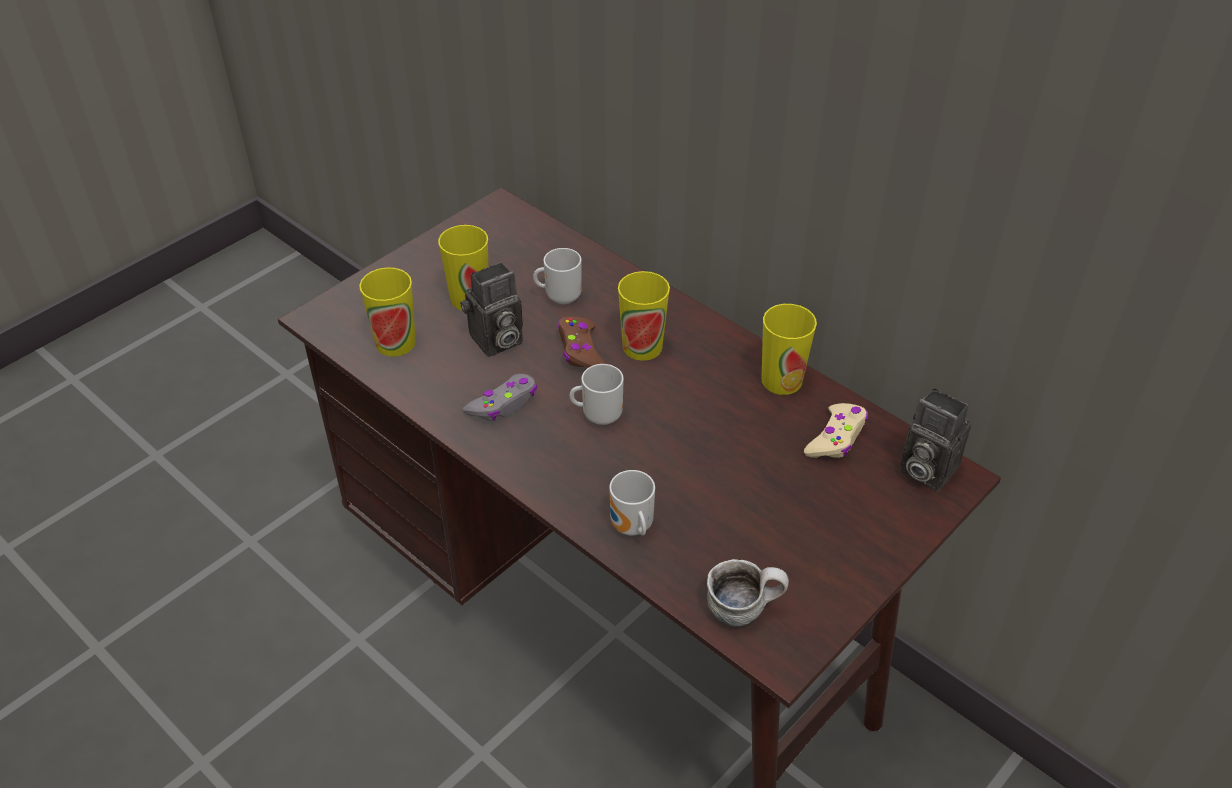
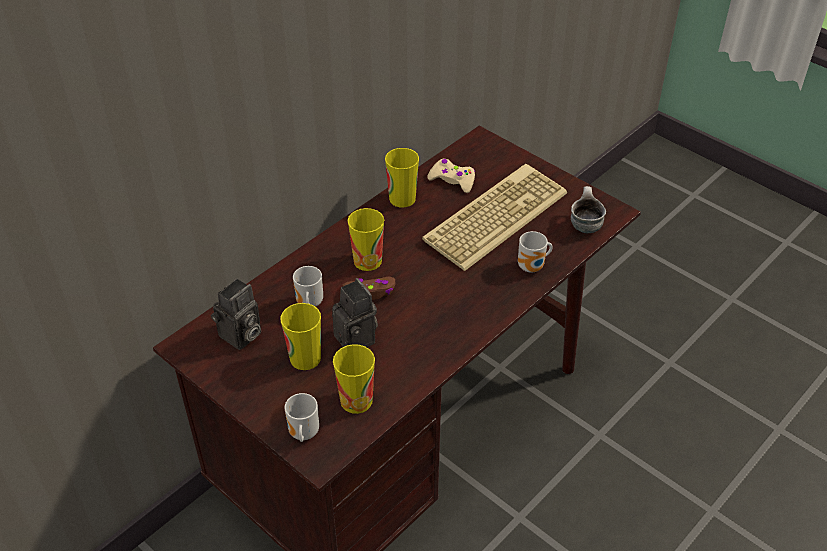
camera: 90 degrees left, 0 degrees up
(504, 404) = (426, 331): grey game controller -> none
(599, 415) = (435, 282): mug -> mug (302, 434)
(753, 487) = (495, 215): none -> keyboard
(924, 469) = (475, 150): camera -> camera (240, 337)

